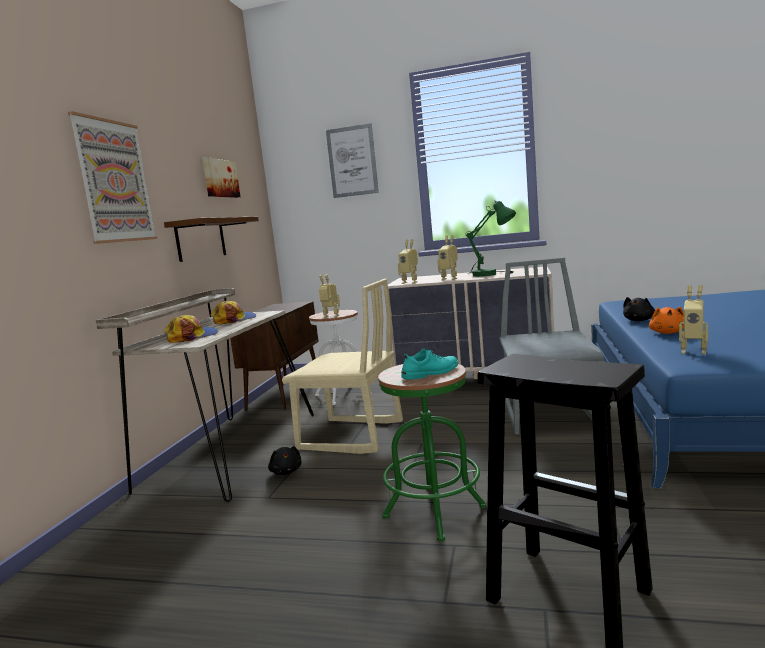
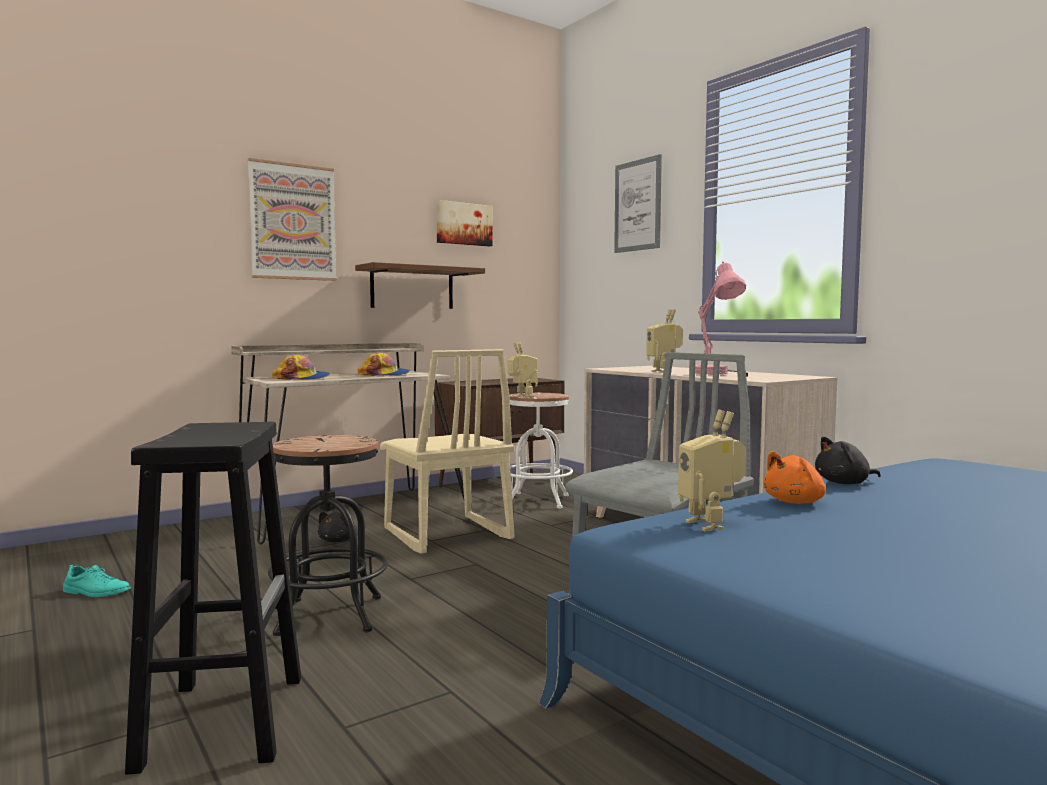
camera: 40 degrees right, 5 degrees down
(410, 282) = (620, 369): toy robot -> none
(431, 372) = (324, 444): turquoise shoe -> turquoise shoe (96, 592)
(434, 512) = (330, 615): green stool -> black stool
(492, 274) = (721, 374): green table lamp -> pink table lamp

